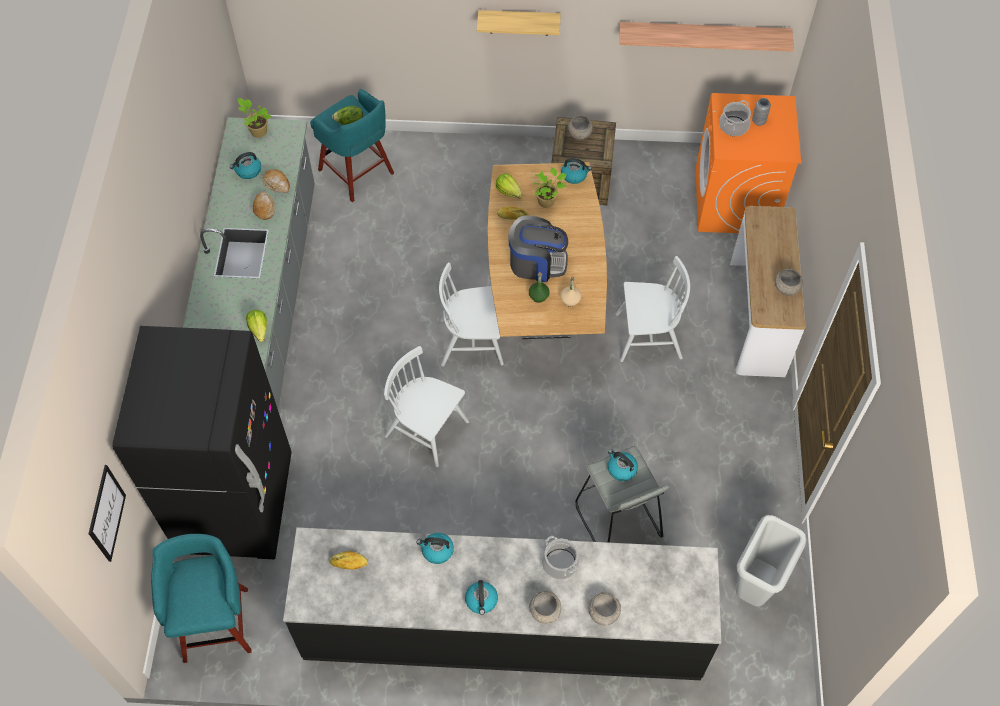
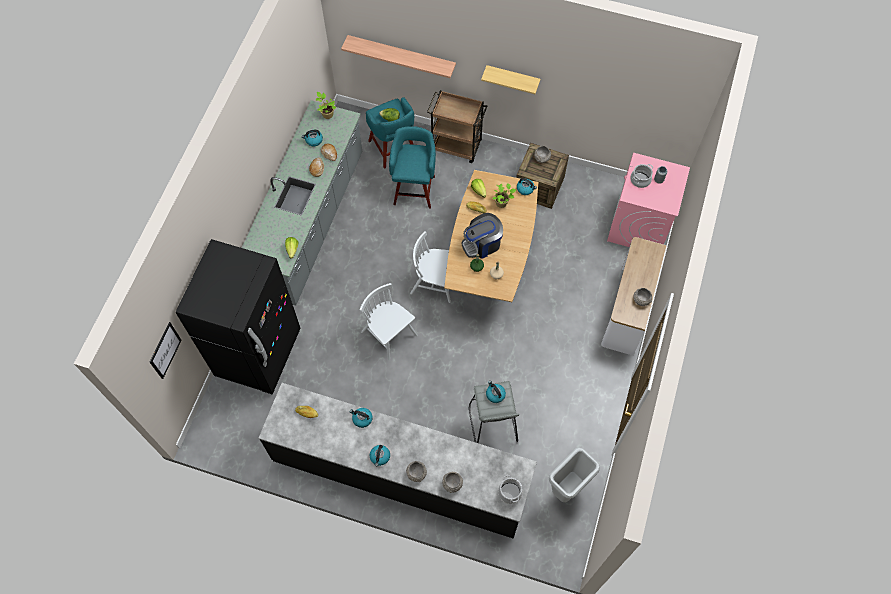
camera: 15 degrees right, 5 degrees up
(216, 621) = (227, 424): turquoise stool -> turquoise stool (414, 189)
(447, 151) = (456, 146): none -> brown cart
(536, 262) = (482, 244): coffee machine -> coffee machine turned 135 degrees clockwise
(560, 563) = (435, 446): cooking pot -> cooking pot (510, 492)
(648, 336) = (550, 306): white chair -> none
(703, 36) = (635, 113): shelf -> shelf (401, 55)
(735, 201) = (639, 225): orange washing machine -> pink washing machine

